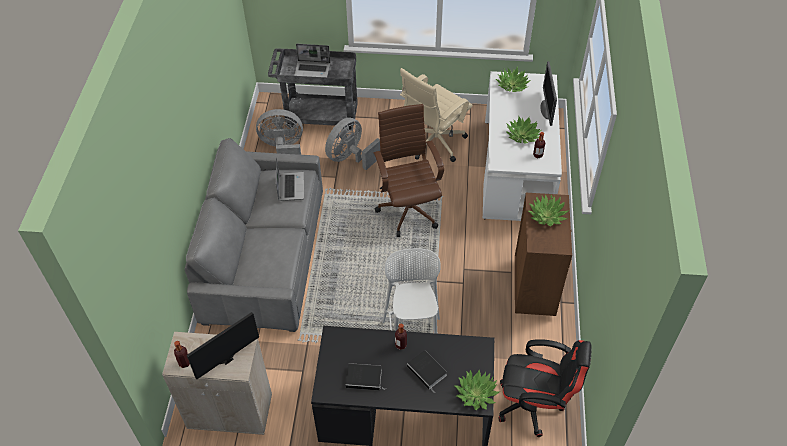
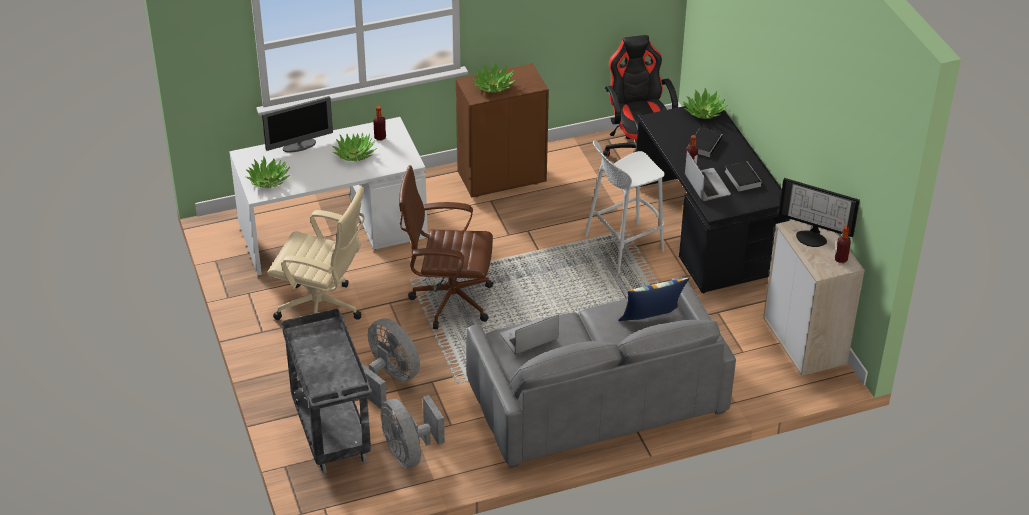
camera: 115 degrees left, 10 degrees down
(262, 262) = (651, 321): none -> pillow
(313, 70) = (328, 362): laptop -> laptop (706, 185)
(350, 157) = (389, 379): grey fan -> grey fan turned 150 degrees counterclockwise
(408, 209) = (448, 301): brown office chair -> brown office chair turned 45 degrees clockwise

